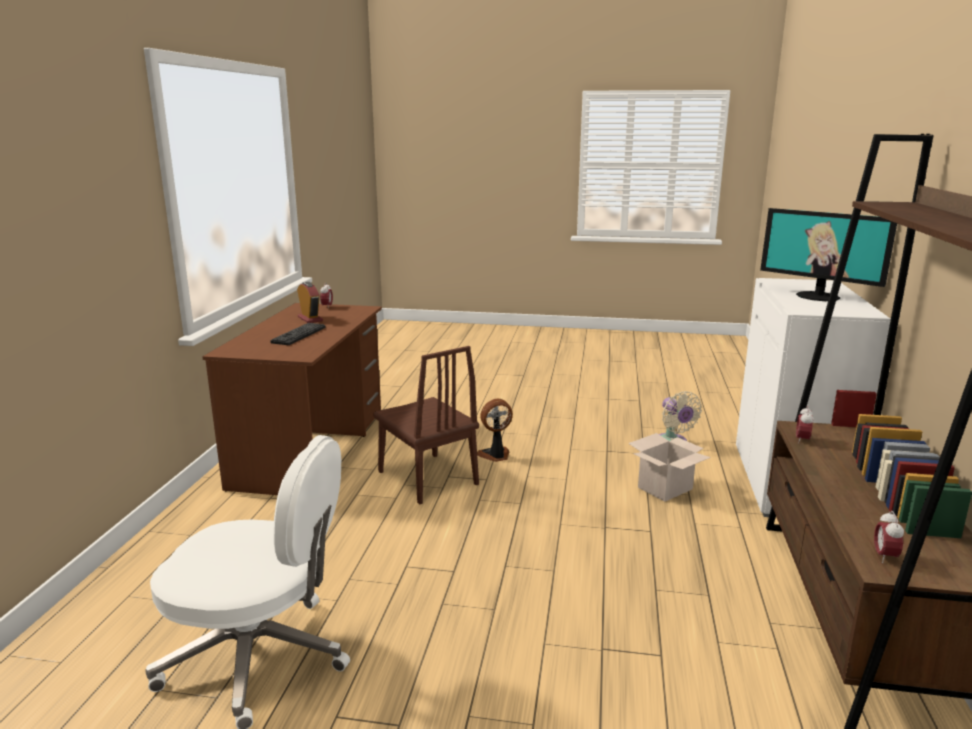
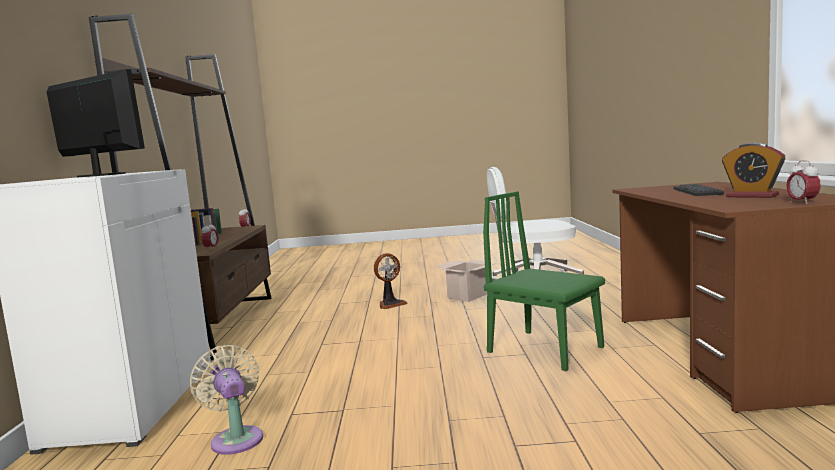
camera: 170 degrees right, 10 degrees down
(427, 478) = (545, 349): brown chair -> green chair
(495, 455) = (490, 381): fan -> fan (390, 304)
(665, 489) = (289, 375): cardboard box -> cardboard box (467, 296)

